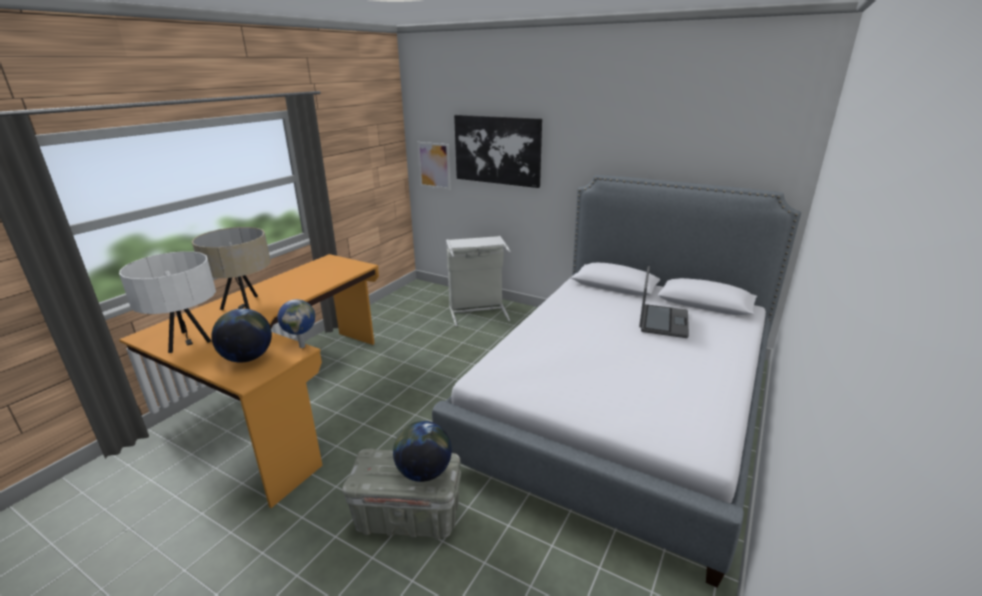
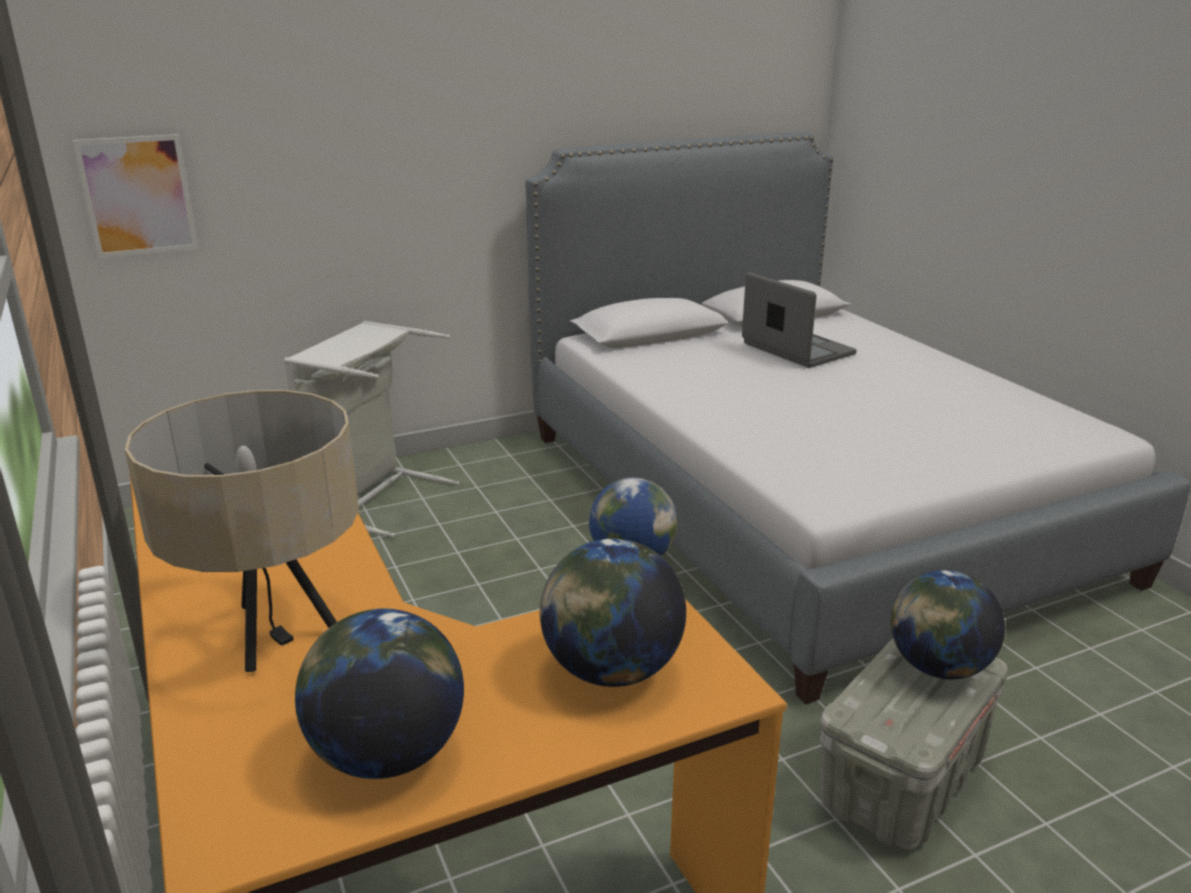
camera: 55 degrees left, 0 degrees up
(188, 340) = (387, 754): white table lamp -> globe
(497, 150) = (322, 132): picture -> none

